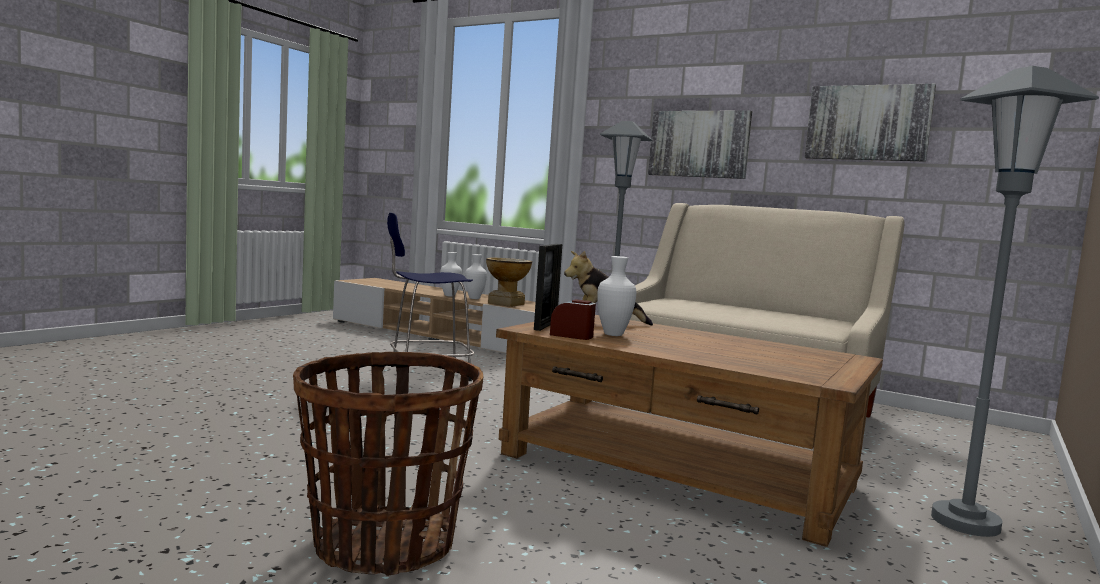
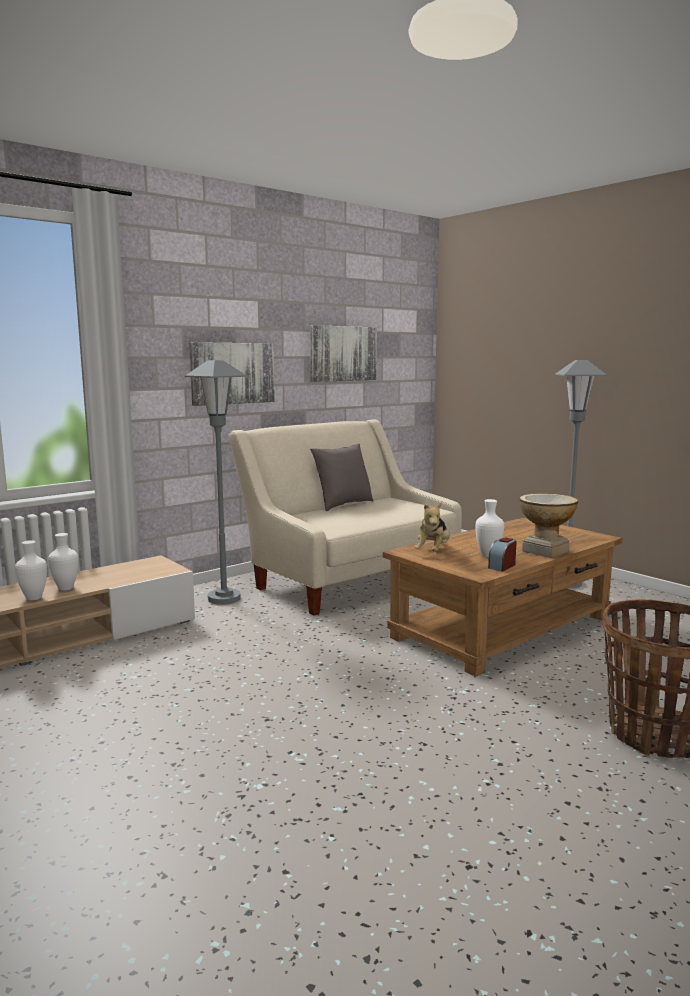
camera: 70 degrees left, 5 degrees up
(426, 373) = (206, 682): blue stool -> none
(506, 303) = (116, 579): vase -> vase (545, 551)
(545, 325) = (459, 568): picture frame -> none
(761, 308) = (342, 505): none -> grey pillow

